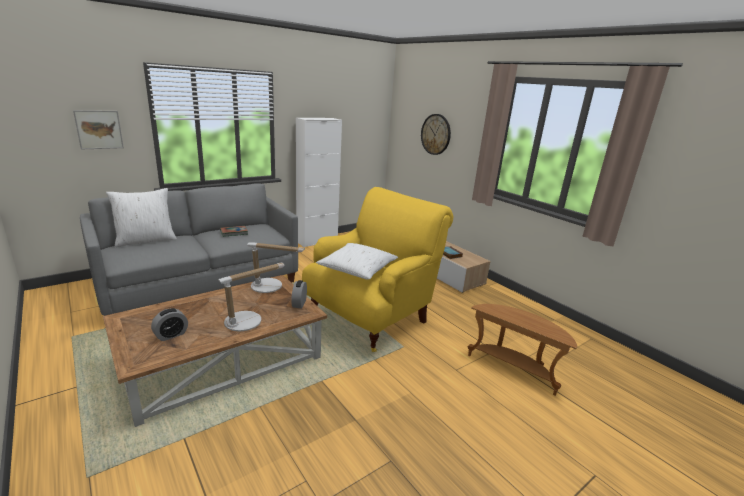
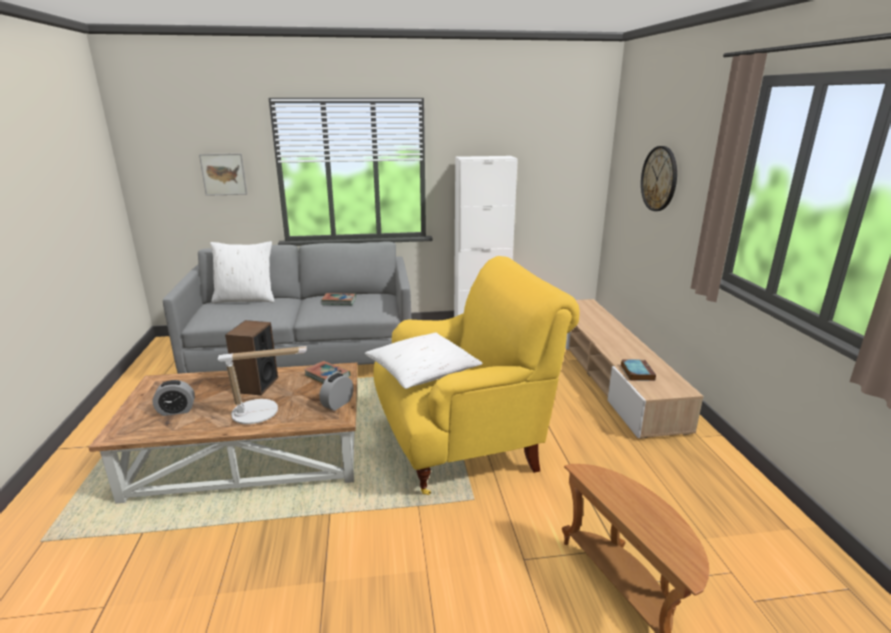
camera: 30 degrees right, 0 degrees up
(220, 303) = (256, 385): none -> speaker
(270, 287) = (327, 376): table lamp -> book

